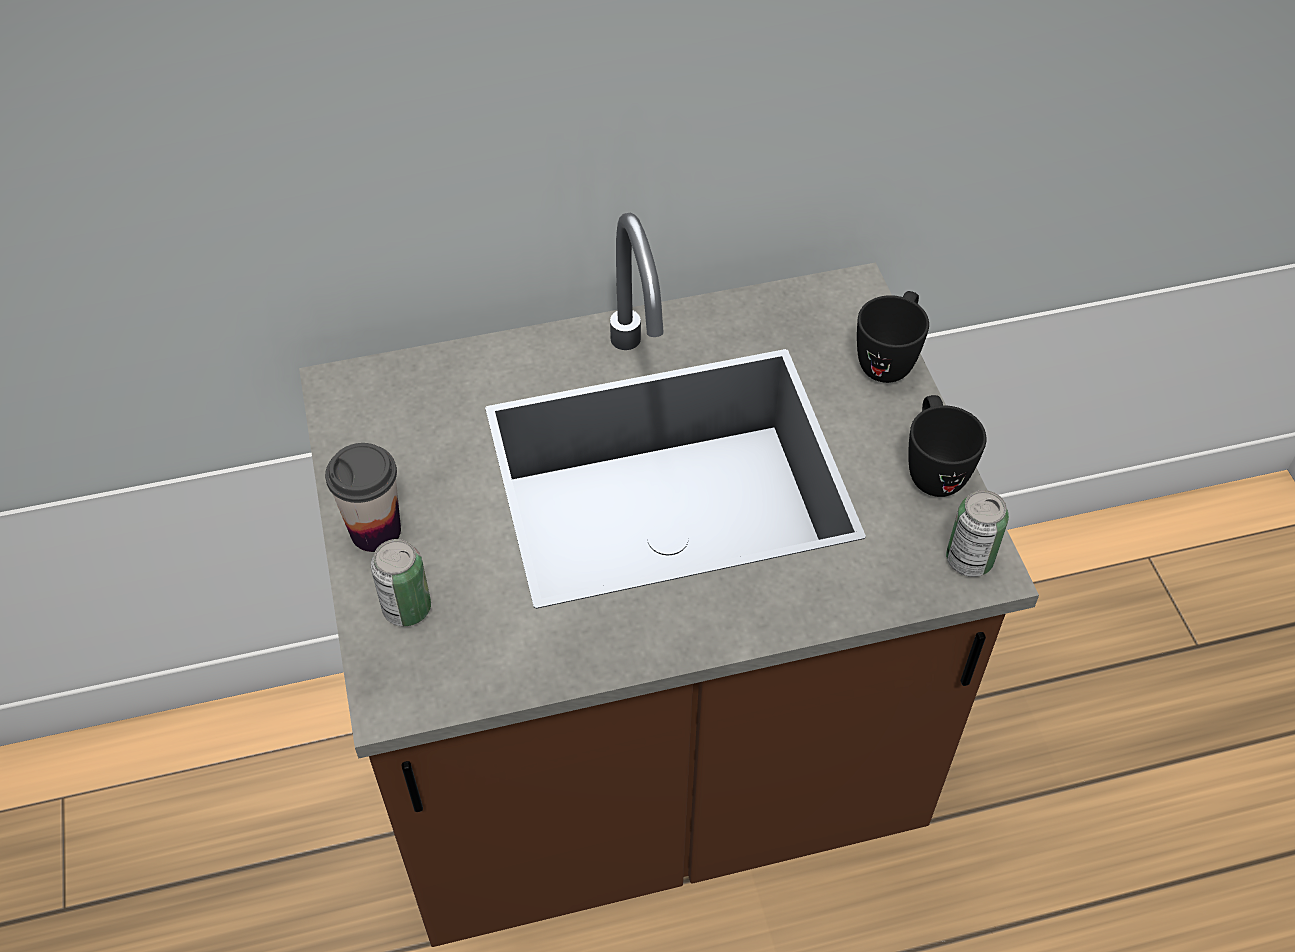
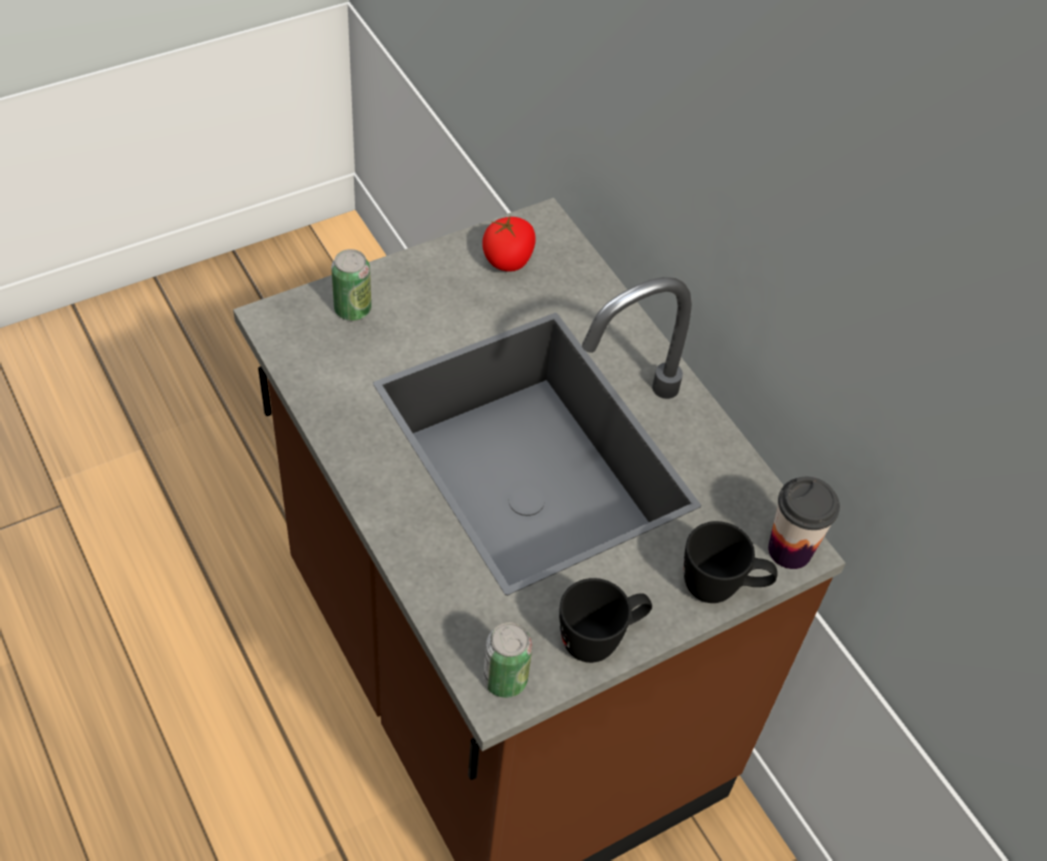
camera: 70 degrees right, 0 degrees up
(375, 531) = (415, 276): cup -> cup (789, 550)
(385, 433) = (508, 260): none -> tomato

